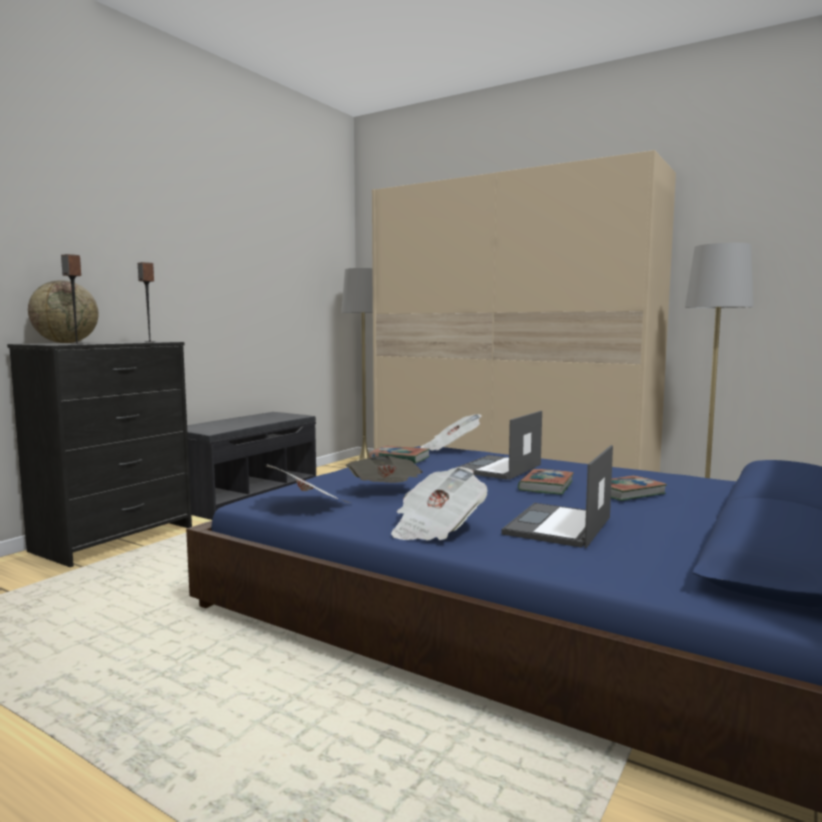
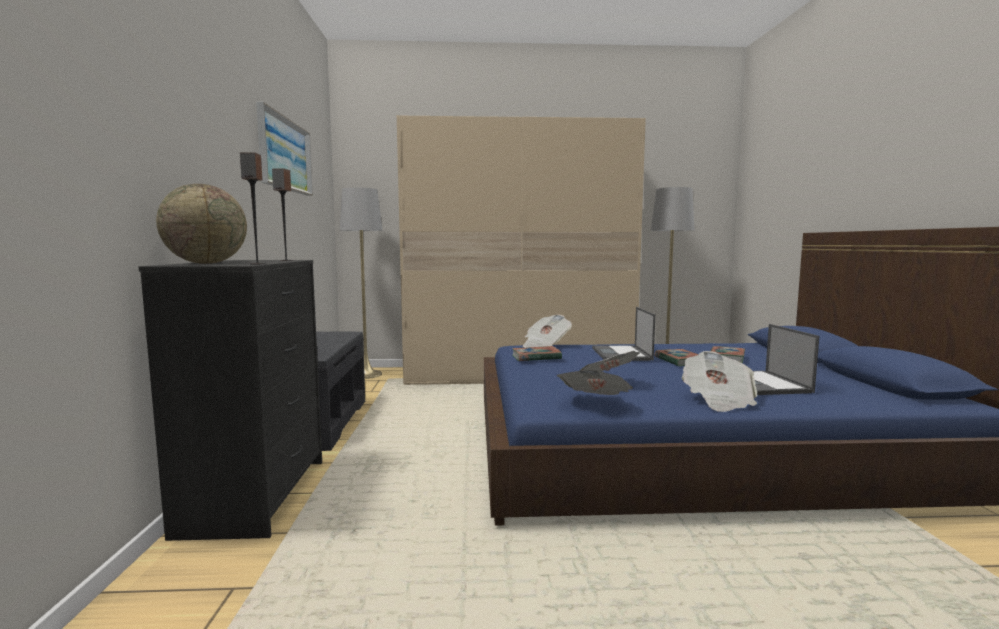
camera: 35 degrees left, 0 degrees up
(250, 243) = (285, 154): none -> picture

